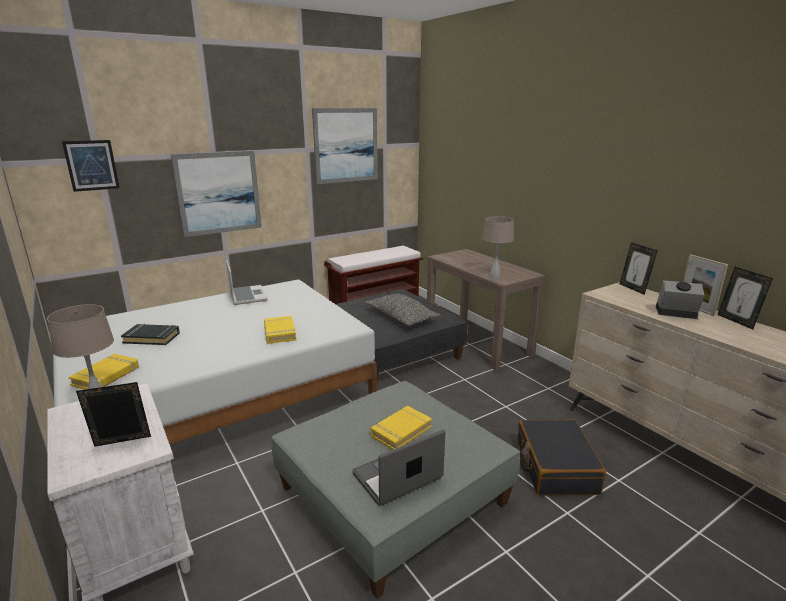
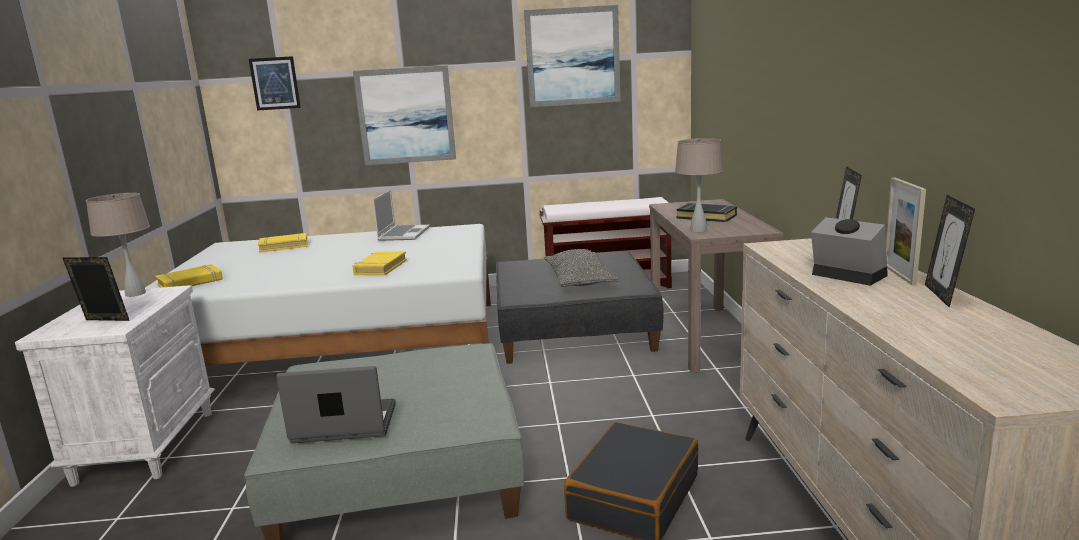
camera: 30 degrees right, 5 degrees down
(152, 338) = (268, 259): black book -> black book (707, 217)
(401, 431) = (410, 386): yellow book -> yellow book (284, 246)

